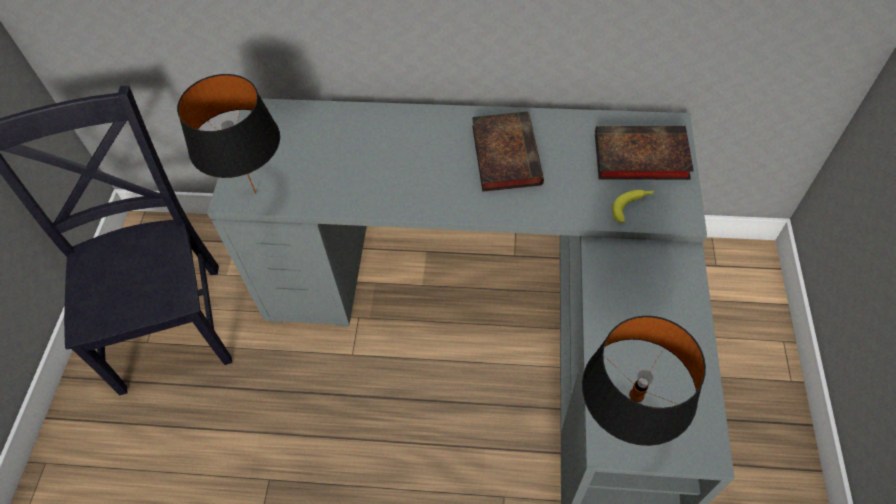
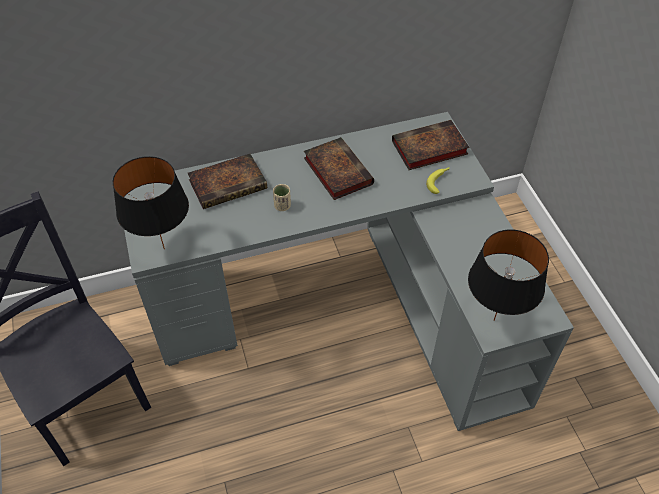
camera: 25 degrees left, 5 degrees down
(368, 134) = (229, 183): none -> book
(416, 181) = (282, 206): none -> beige cup

